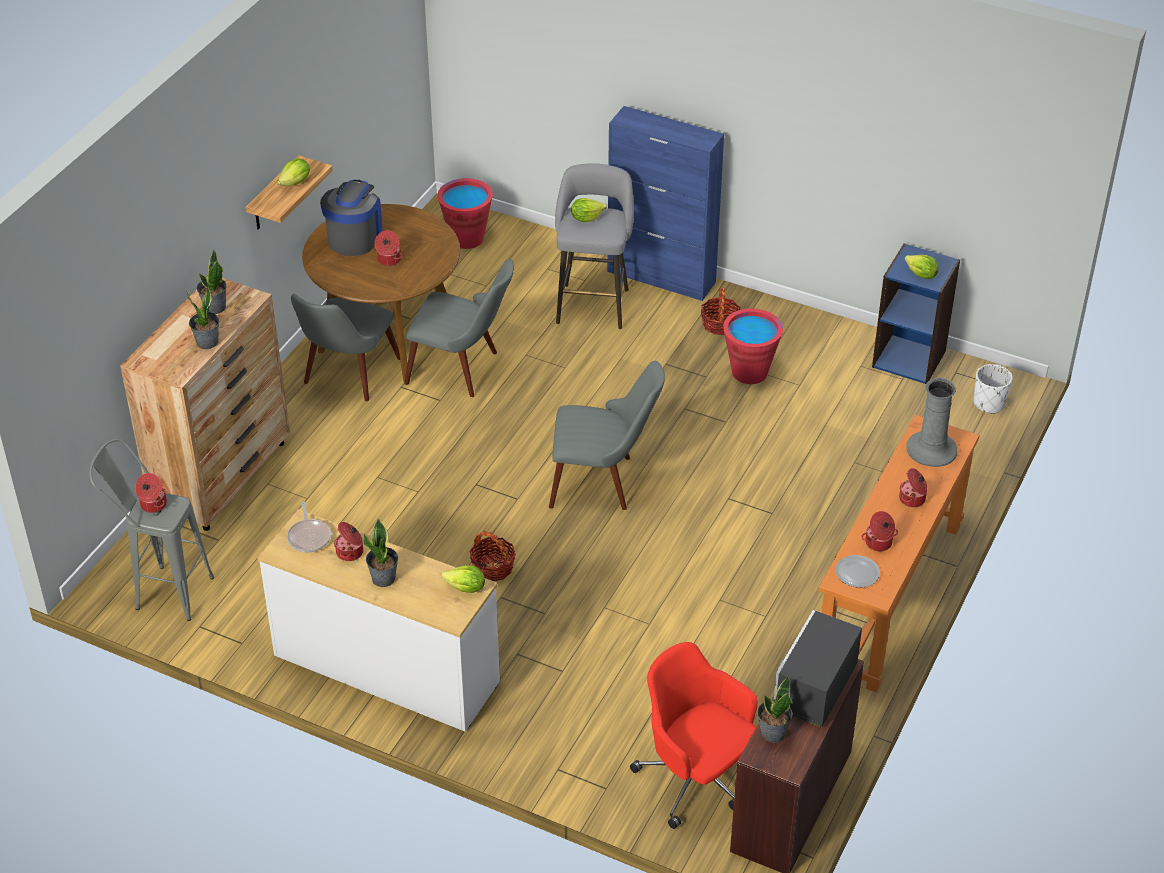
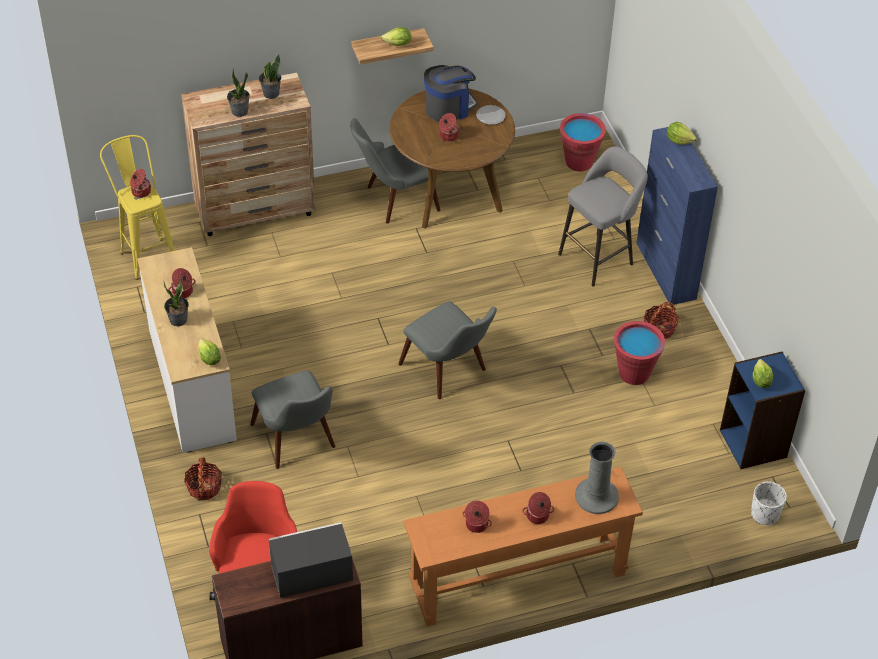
camera: 45 degrees right, 5 degrees up
(163, 591) = (145, 253): grey stool -> yellow stool
(309, 536) = (175, 267): frying pan -> none
(463, 369) = (465, 243): grey chair -> grey chair (298, 443)
(493, 567) = (320, 374): basket -> basket (204, 487)
(586, 218) = (602, 190): lettuce -> lettuce (679, 140)
(772, 733) = (251, 577): potted plant -> none
(858, 573) = (437, 531): plate -> plate (491, 116)

